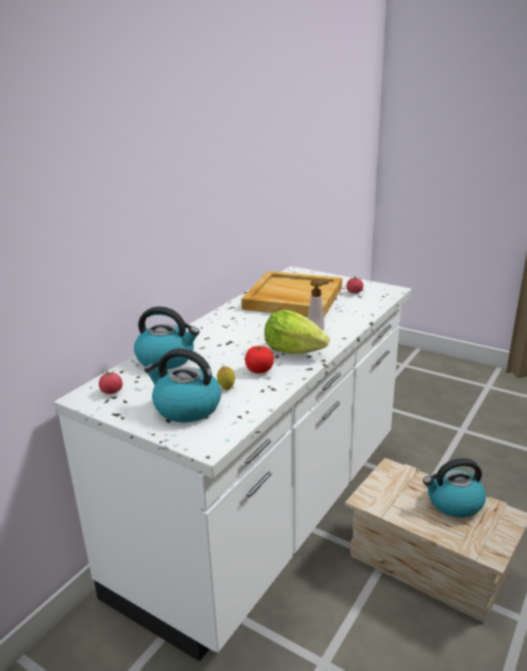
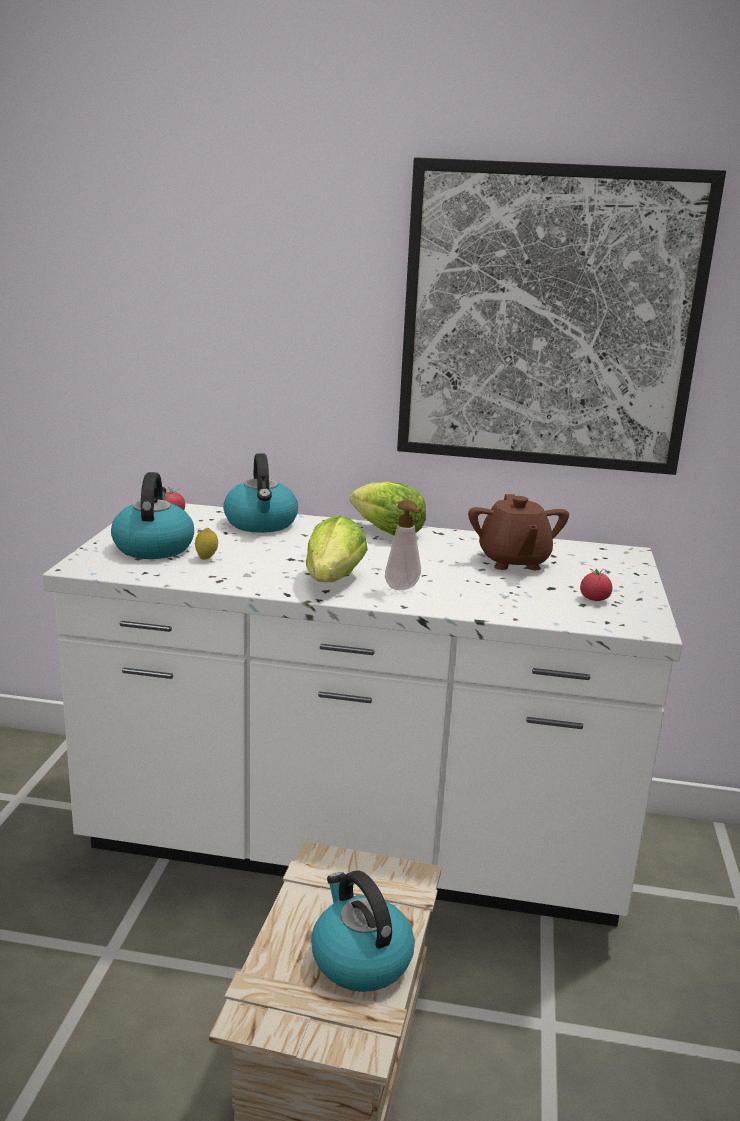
camera: 65 degrees right, 5 degrees down
(219, 321) = (387, 532): none -> lettuce
(241, 153) = (549, 319): none -> picture
(259, 370) = (263, 568): tomato -> none
(292, 298) = (513, 562): beige tray -> brown teapot

